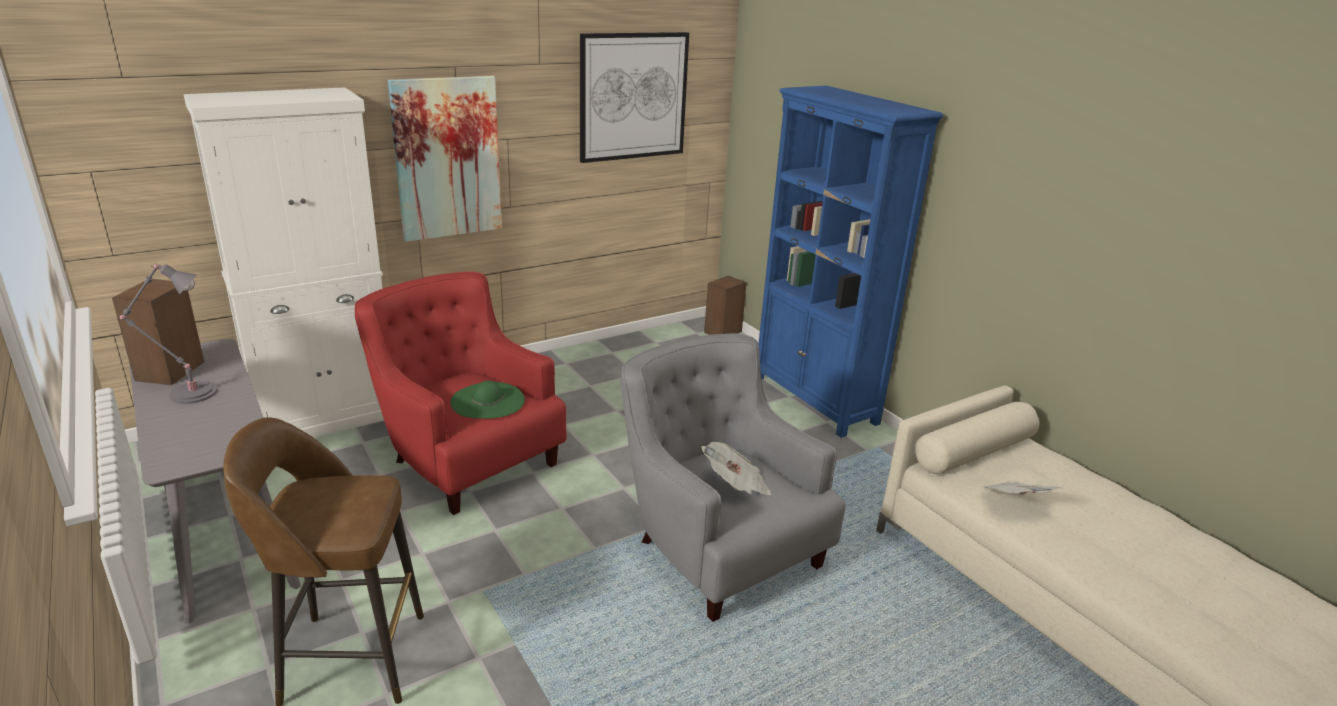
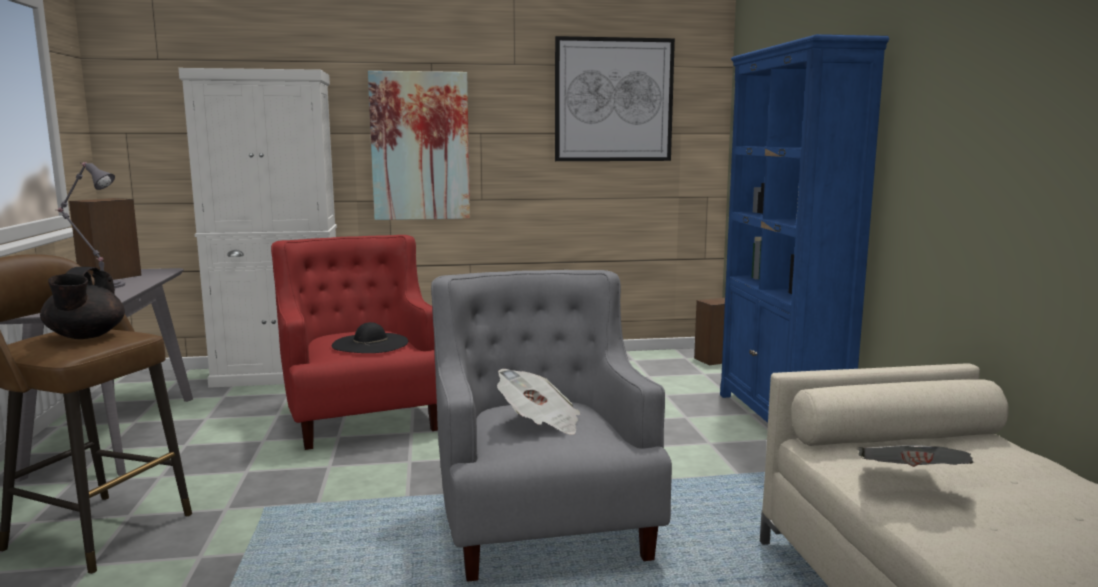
camera: 25 degrees right, 15 degrees down
(338, 500) = (85, 336): none -> black teapot
(487, 401) = (370, 343): green hat -> black hat

